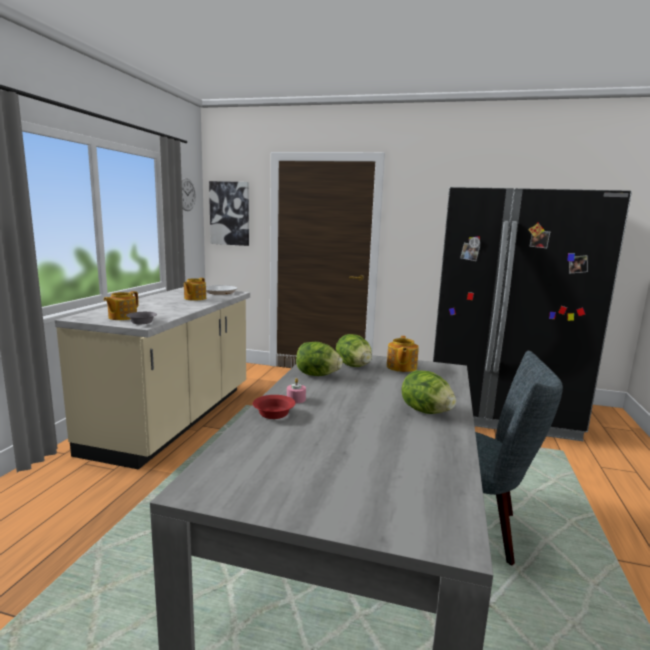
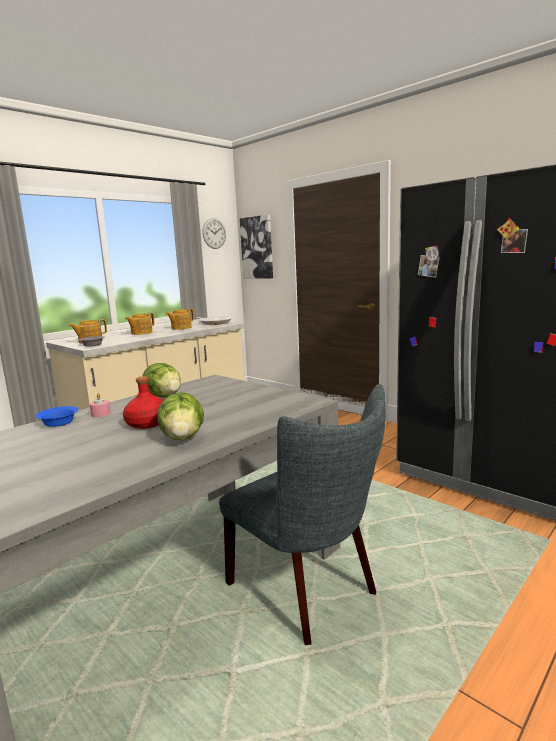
camera: 30 degrees right, 0 degrees up
(273, 414) = (58, 423): red bowl -> blue bowl
(353, 366) = (214, 392): lettuce -> none
(364, 403) = (147, 423): none -> red bottle
(401, 367) = (258, 396): teapot -> teapot (141, 333)

